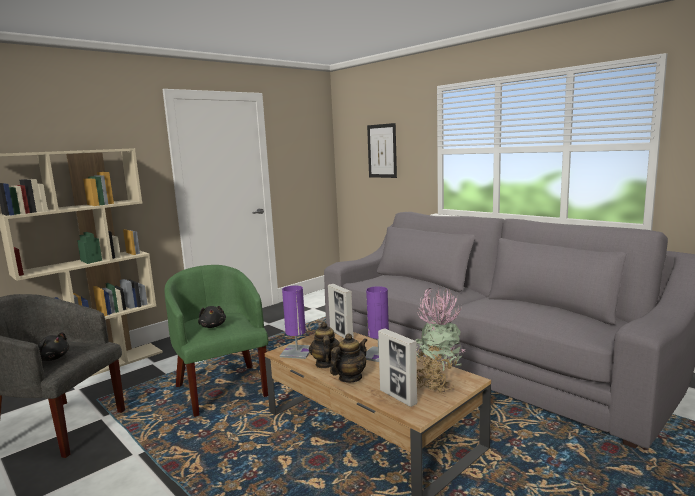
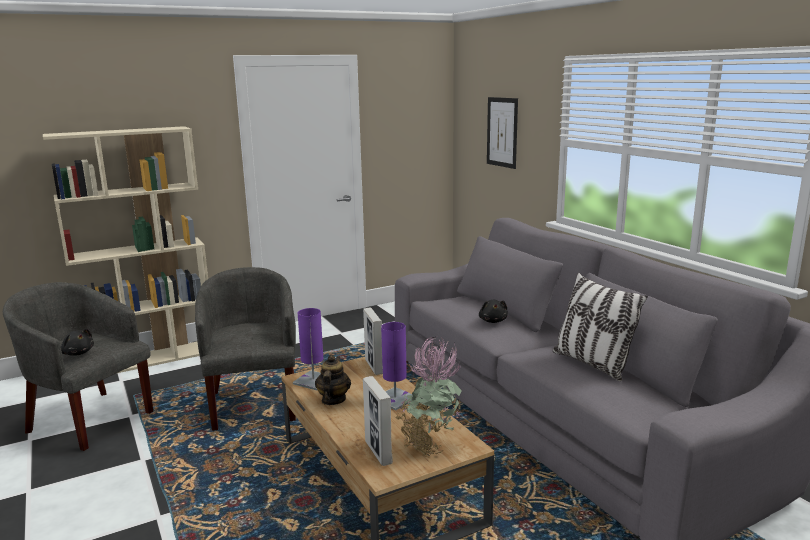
camera: 15 degrees right, 5 degrees up
(213, 326) = (240, 338): black plush toy -> black plush toy (493, 321)
(222, 388) = (254, 403): green armchair -> grey armchair
(350, 378) = (345, 421): teapot -> none
(526, 305) = (592, 364): none -> pillow

